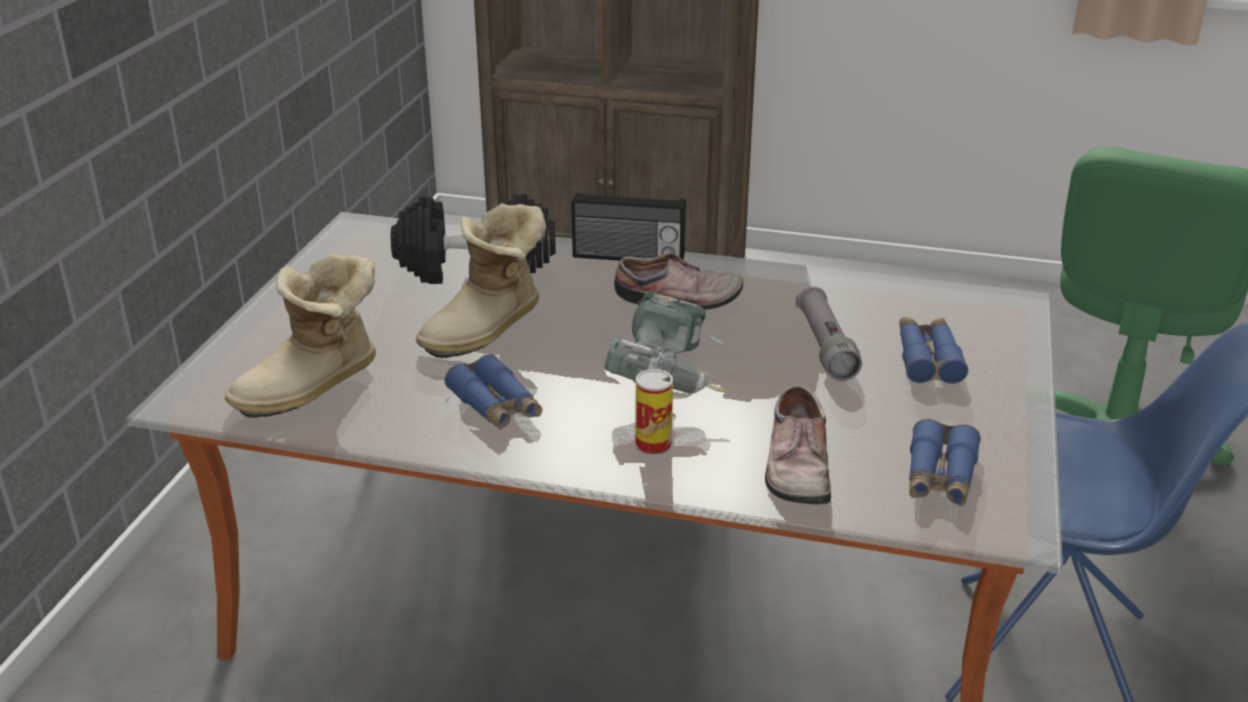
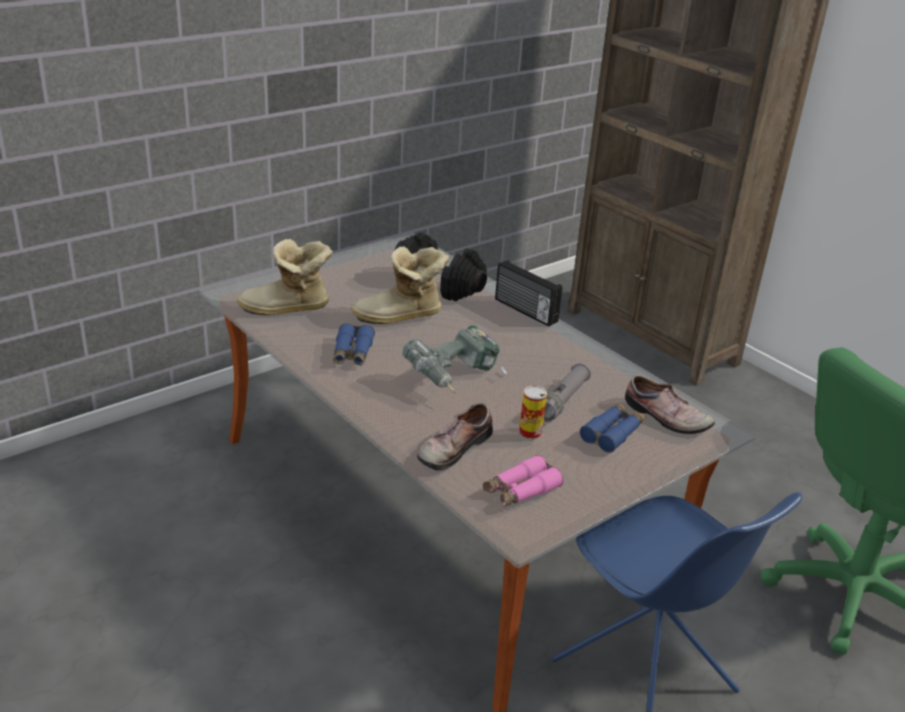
camera: 35 degrees right, 0 degrees up
(653, 445) = (398, 405): can -> can (530, 433)
(679, 299) = (519, 343): shoe -> shoe (665, 417)
(940, 477) = (520, 490): blue binoculars -> pink binoculars

